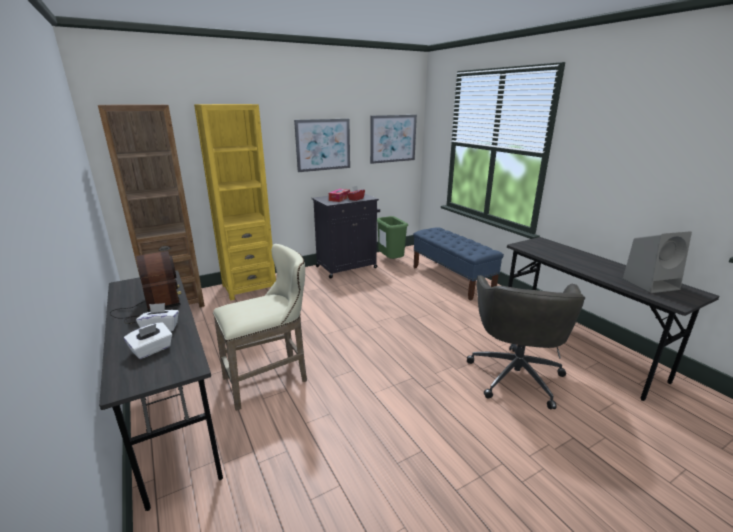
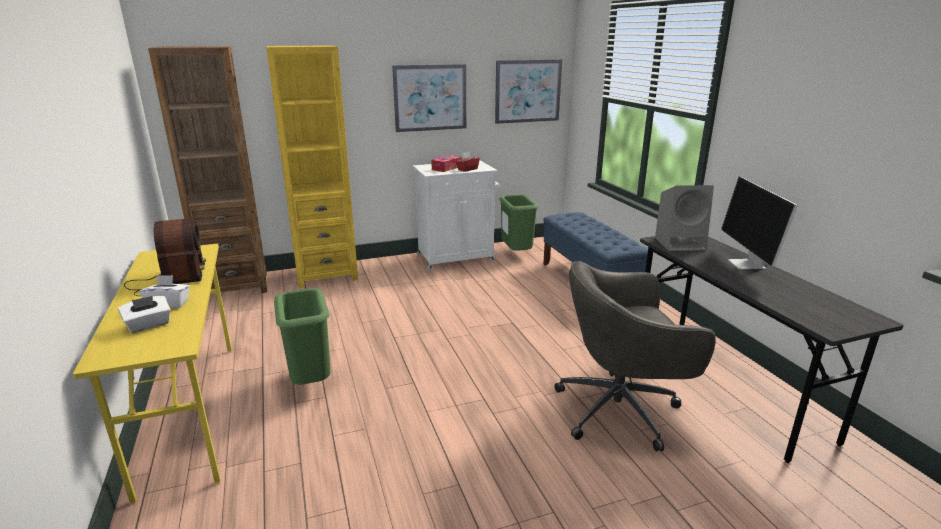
camera: 10 degrees right, 0 degrees up
(173, 417) = (190, 411): grey desk -> yellow desk
(270, 379) = (312, 383): beige stool -> green trash can
(347, 267) = (457, 258): black cabinet -> white cabinet
(515, 374) = (620, 410): grey office chair -> grey office chair turned 60 degrees clockwise
(592, 260) = (747, 265): none -> monitor
(651, 284) = (811, 301): grey speaker -> grey speaker (681, 243)

